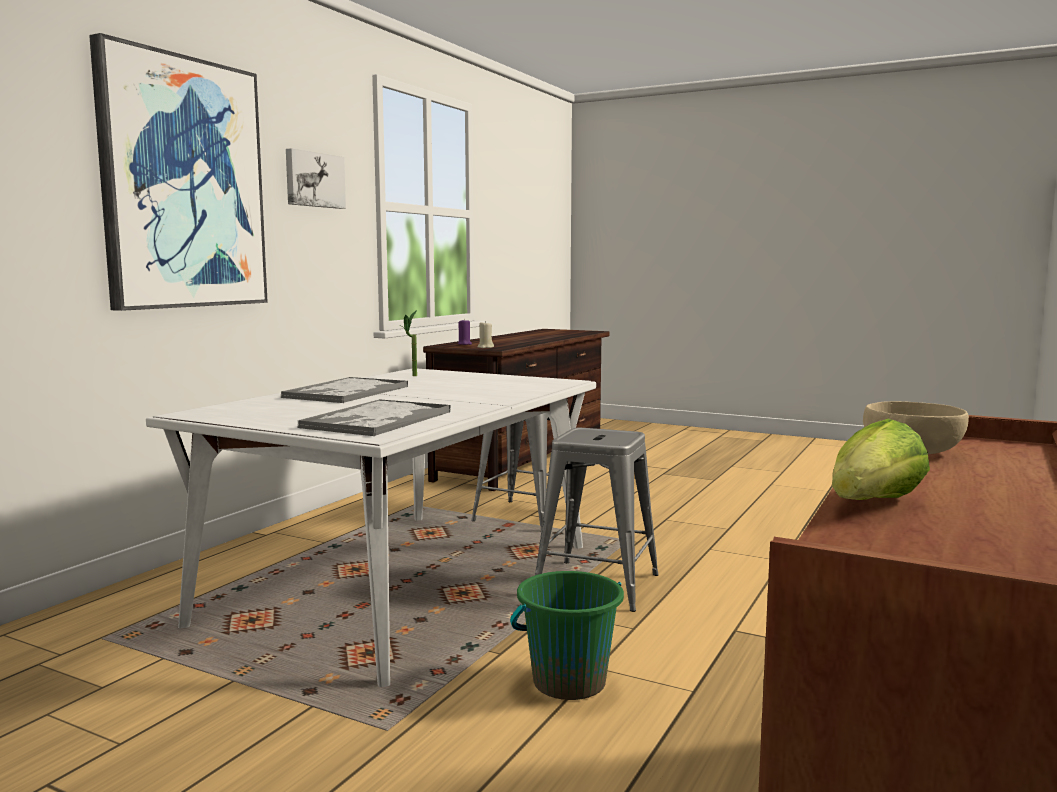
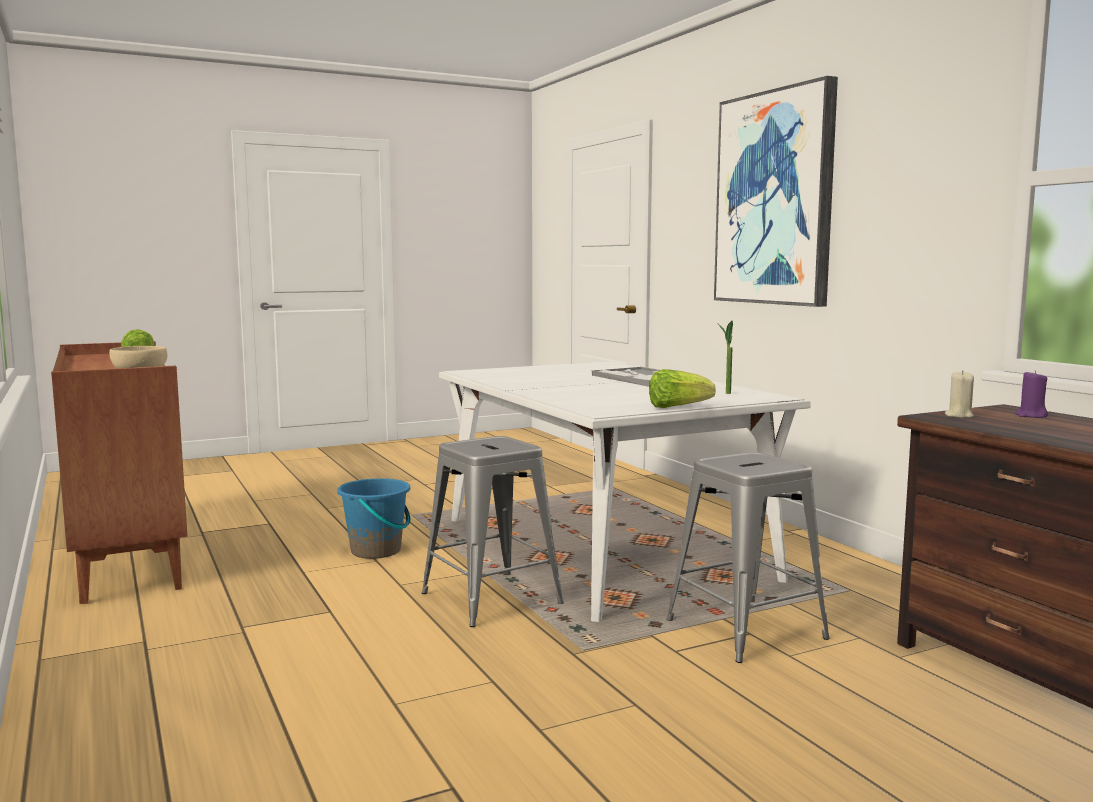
camera: 125 degrees right, 0 degrees up
(314, 180) = (907, 166): picture -> none
(376, 420) = (510, 374): tray -> none
(510, 376) = (677, 407): none -> lettuce
(568, 682) = (376, 551): green bucket -> blue bucket

